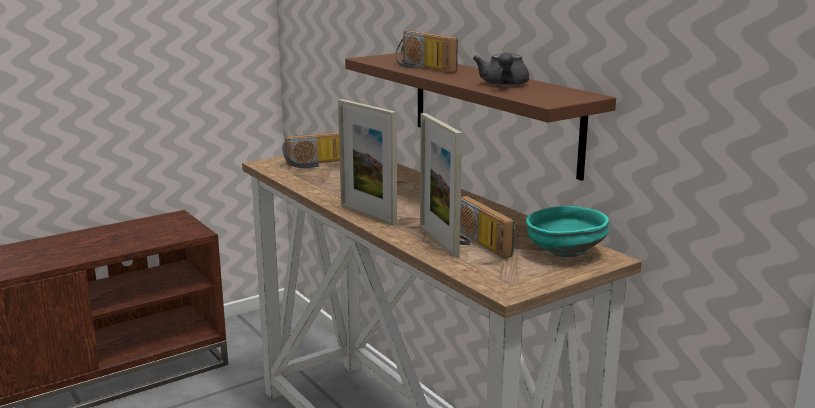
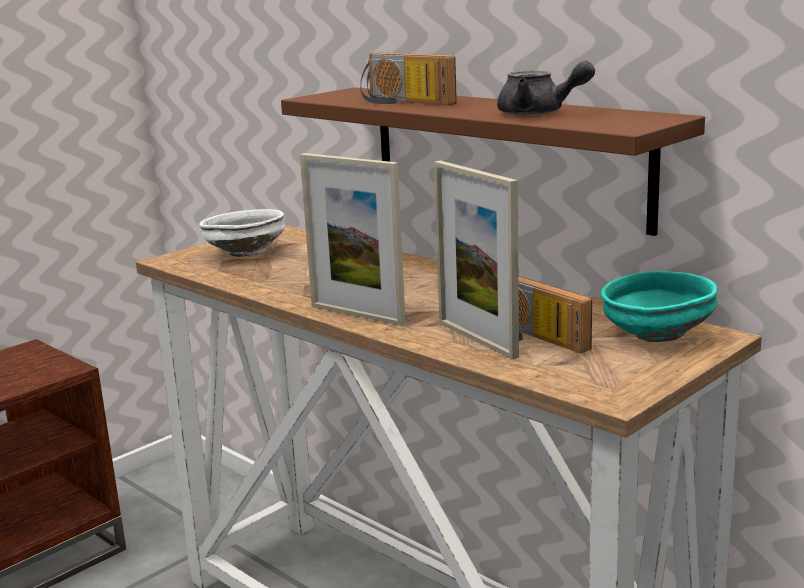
camera: 10 degrees left, 0 degrees up
(317, 164) = (245, 253): radio -> white bowl
(503, 85) = (539, 113): grey teapot -> grey teapot turned 60 degrees counterclockwise

